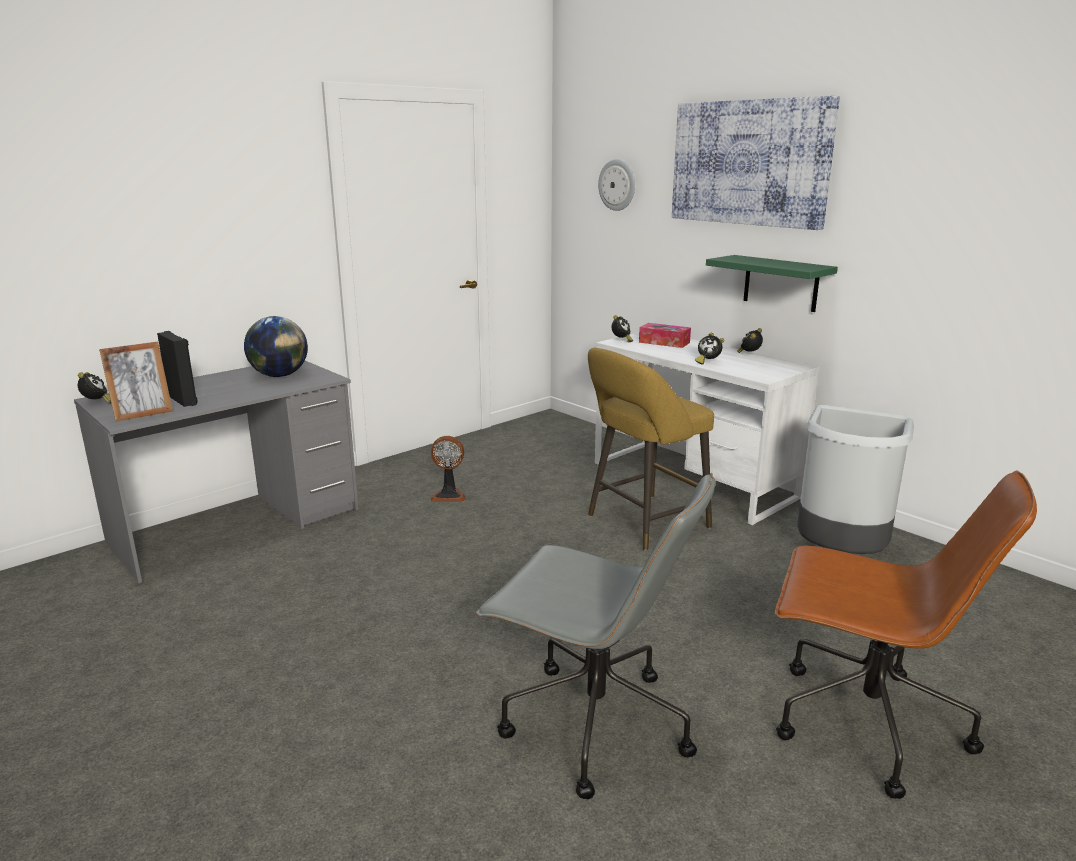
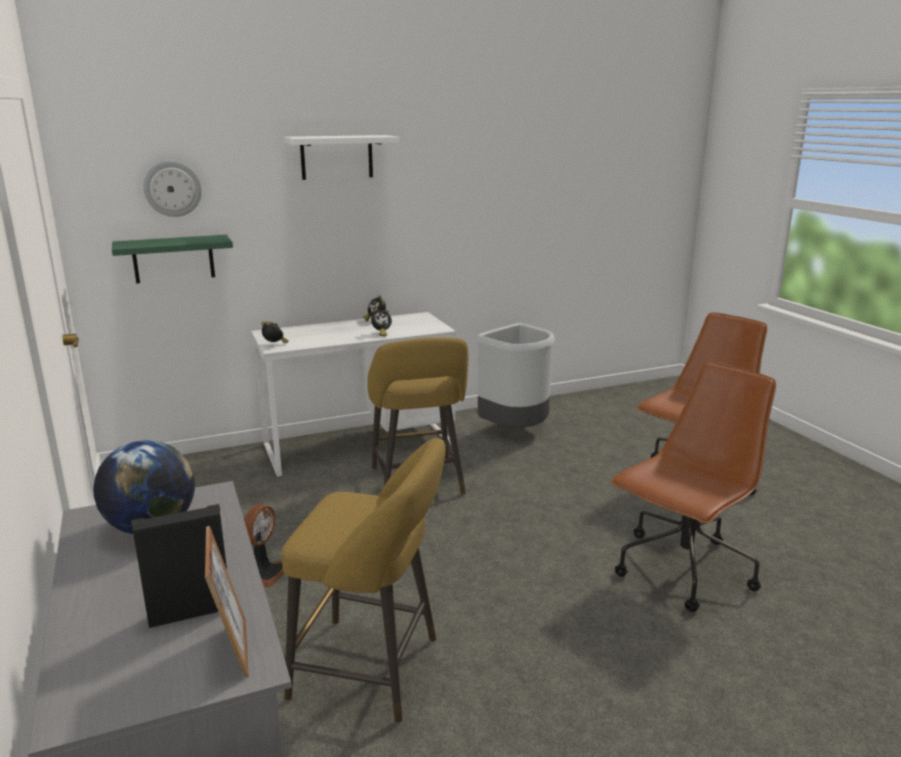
camera: 70 degrees left, 0 degrees up
(97, 403) = (101, 713): alarm clock -> none
(345, 563) = (373, 670): none -> yellow stool
(592, 724) = (682, 571): grey office chair -> brown office chair
(664, 342) = (303, 334): tissue box -> none
(750, 163) = (336, 157): picture -> white shelf
(780, 283) = (381, 255): green shelf -> green shelf (173, 259)

